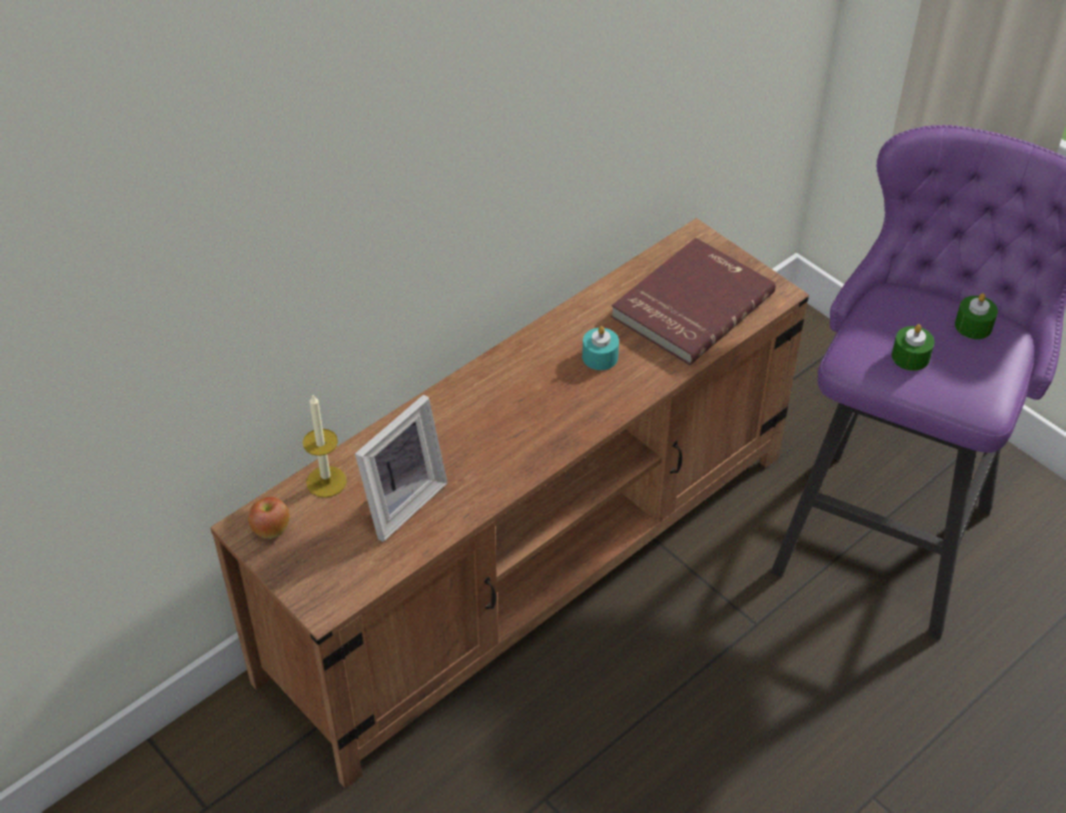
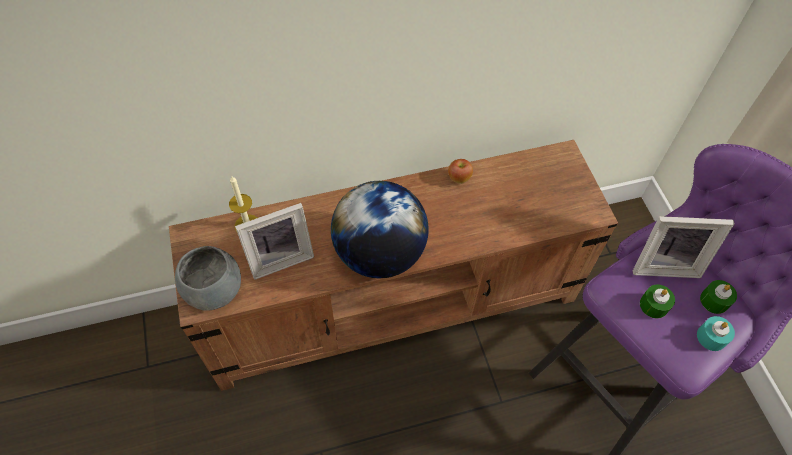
camera: 25 degrees right, 10 degrees up
(271, 530) = (199, 243): apple -> apple (459, 178)
(334, 576) = (214, 289): none -> grey bowl
(533, 444) = (380, 253): none -> globe
(600, 357) = (456, 211): turquoise candle -> turquoise candle (711, 337)
(690, 304) = (534, 198): red book -> none
(895, 308) = (664, 263): none -> picture frame

